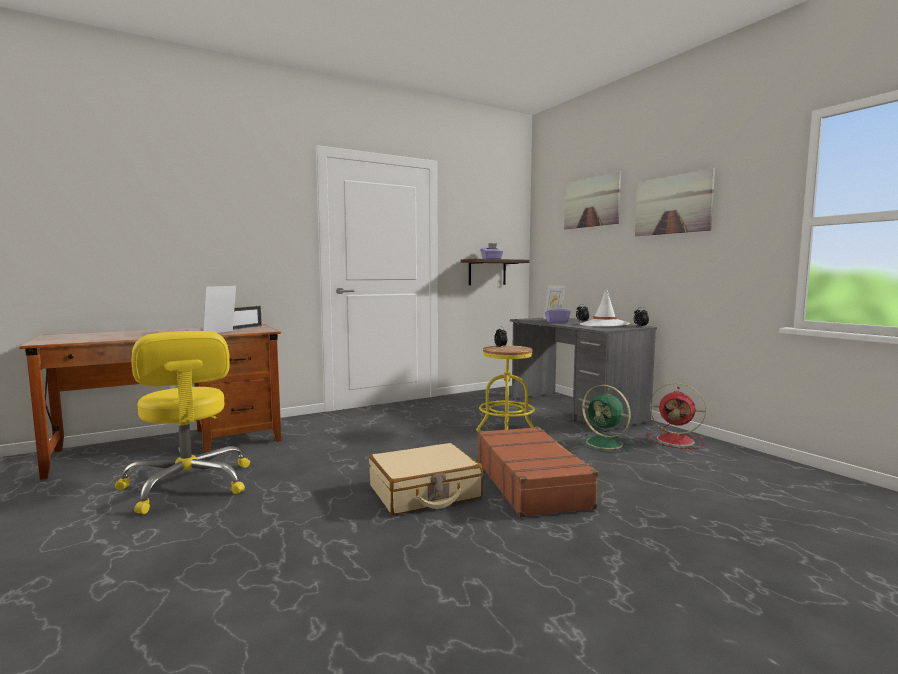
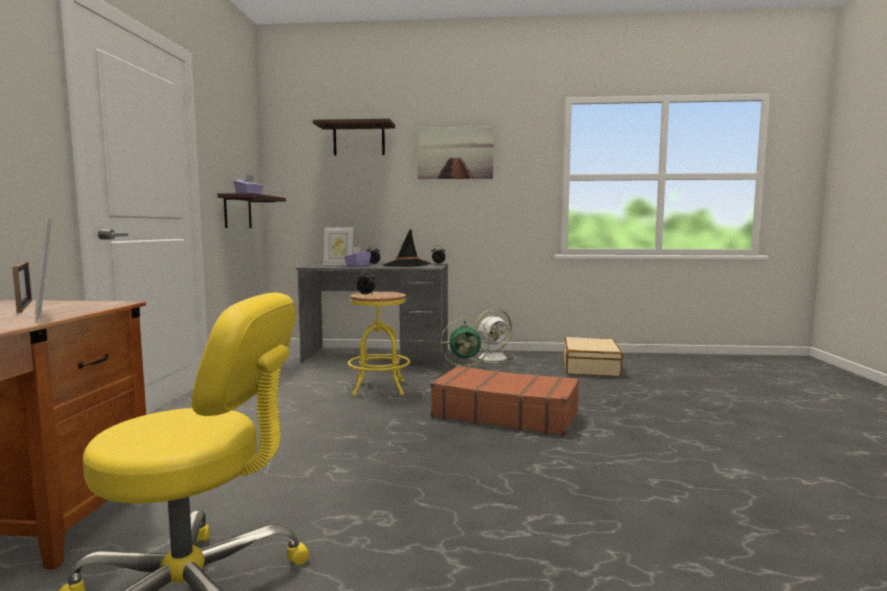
camera: 55 degrees left, 0 degrees up
(424, 492) = (468, 455): beige suitcase -> beige suitcase (591, 367)
(591, 202) = (359, 140): picture -> shelf
(604, 324) = (407, 265): white hat -> black hat
(677, 440) = (494, 357): red fan -> white fan

